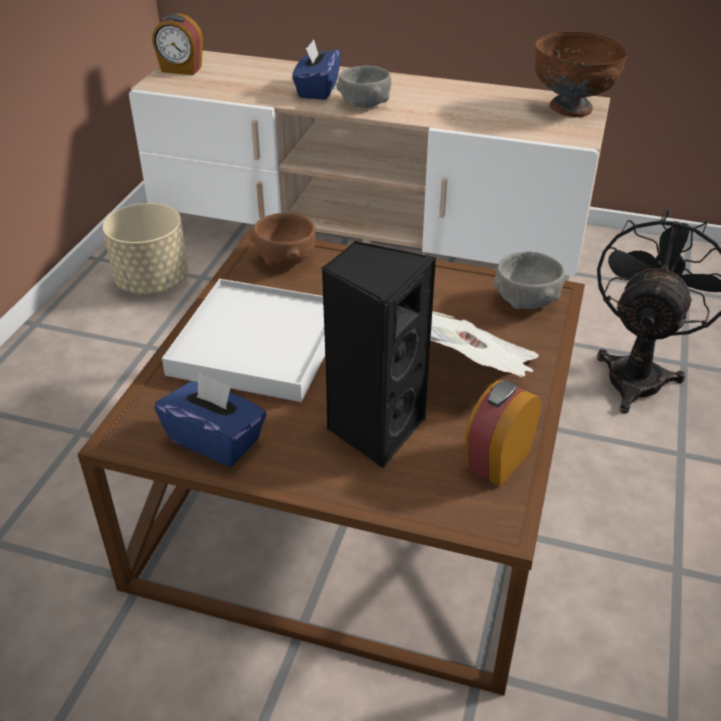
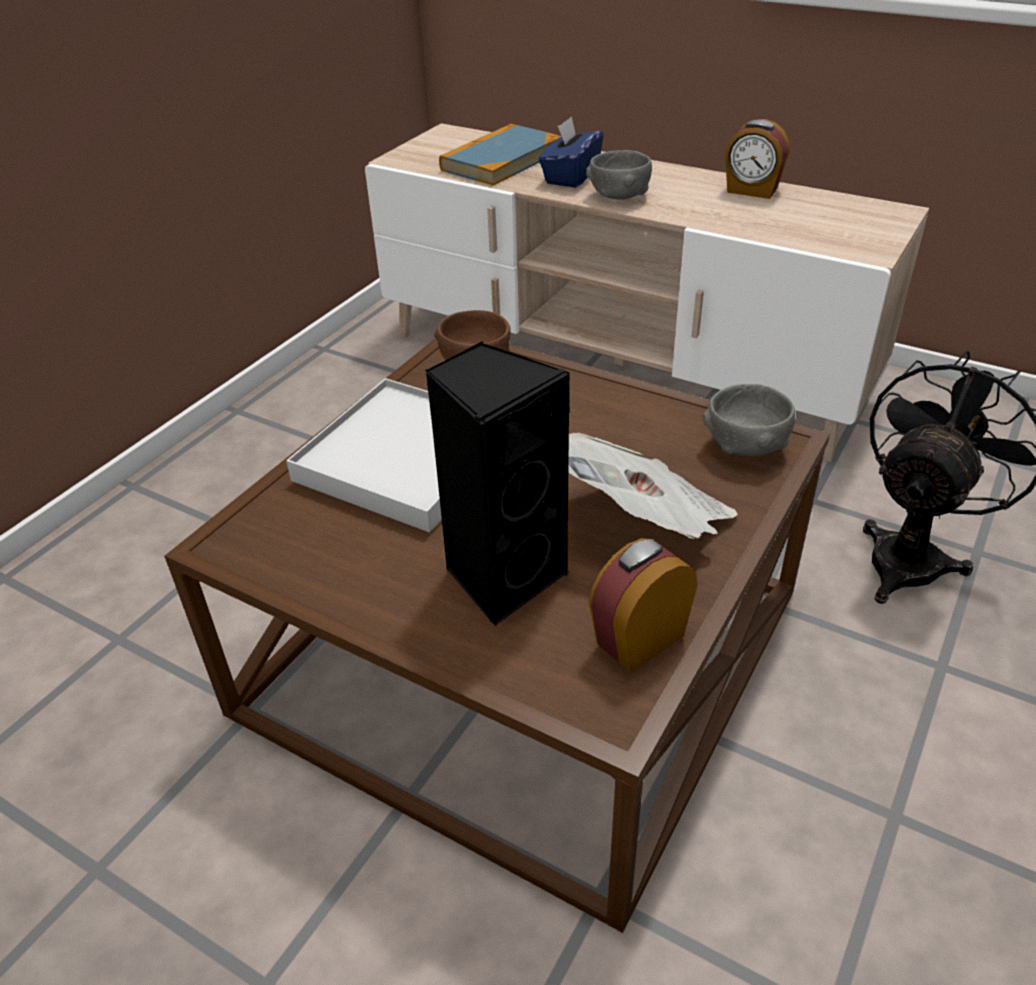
camera: 15 degrees right, 0 degrees up
(152, 283) = (370, 380): beige planter -> none
(181, 69) = (429, 146): alarm clock -> alarm clock (751, 191)
(215, 440) = (316, 563): blue tissue box -> none
(251, 79) = (502, 160): none -> book
(571, 109) = (872, 218): brown bowl -> none

